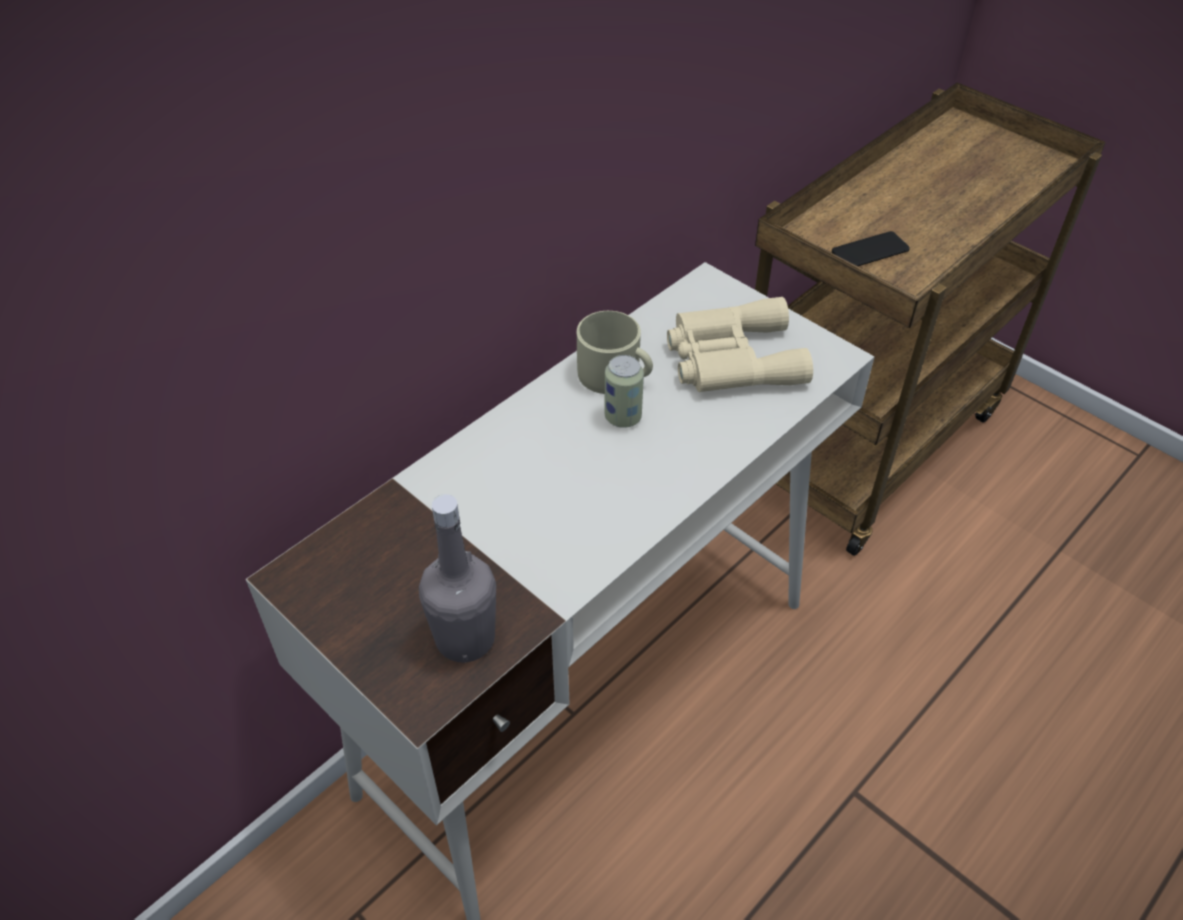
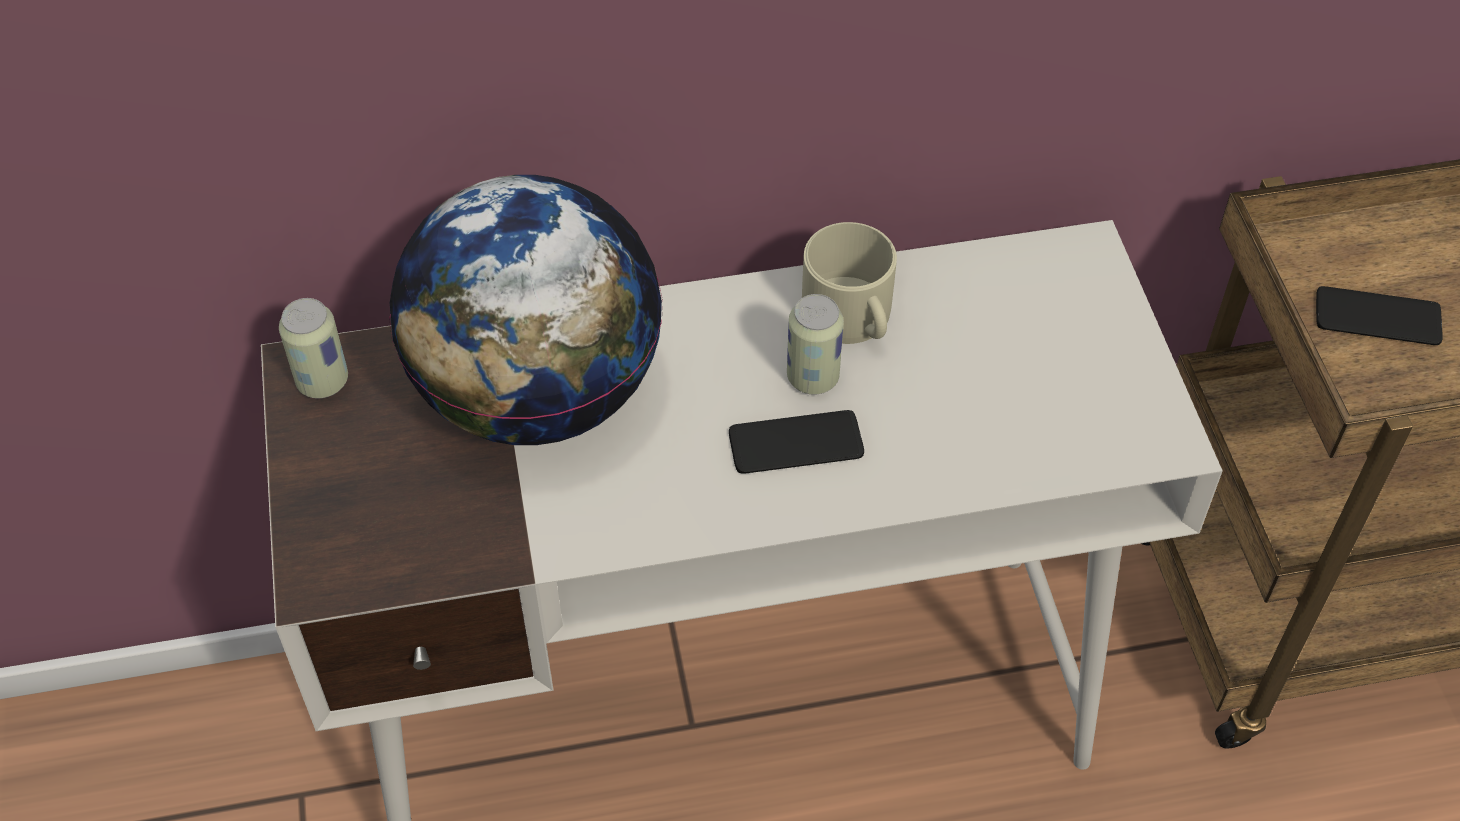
camera: 35 degrees right, 5 degrees up
(312, 578) = (322, 381): none -> can
(465, 511) = (536, 394): none -> globe
(465, 638) = (416, 539): grey bottle -> none
(647, 457) = (796, 443): none -> phone
(730, 358) = (1019, 371): beige binoculars -> none

